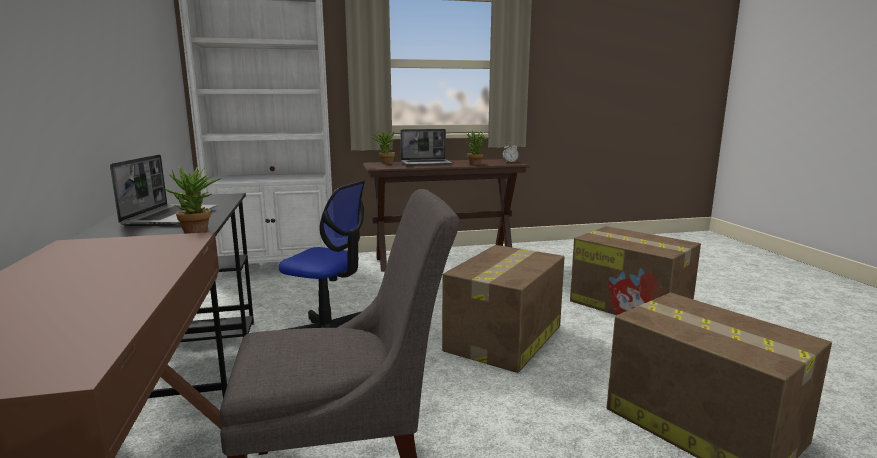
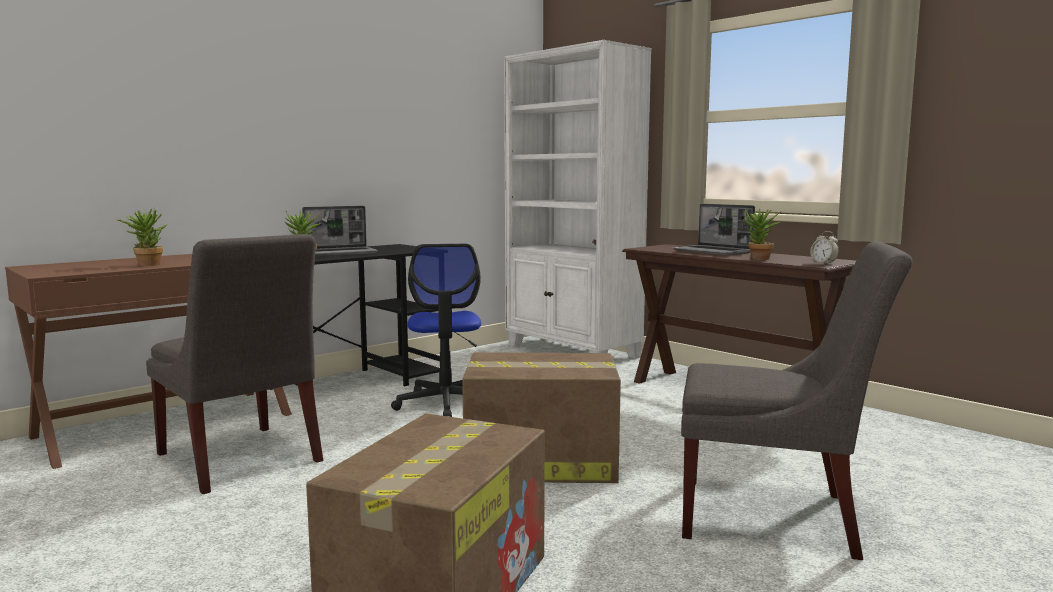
camera: 60 degrees right, 5 degrees down
(385, 163) = (677, 246): potted plant -> potted plant (146, 264)
(631, 305) = (776, 518): cardboard box -> grey chair

